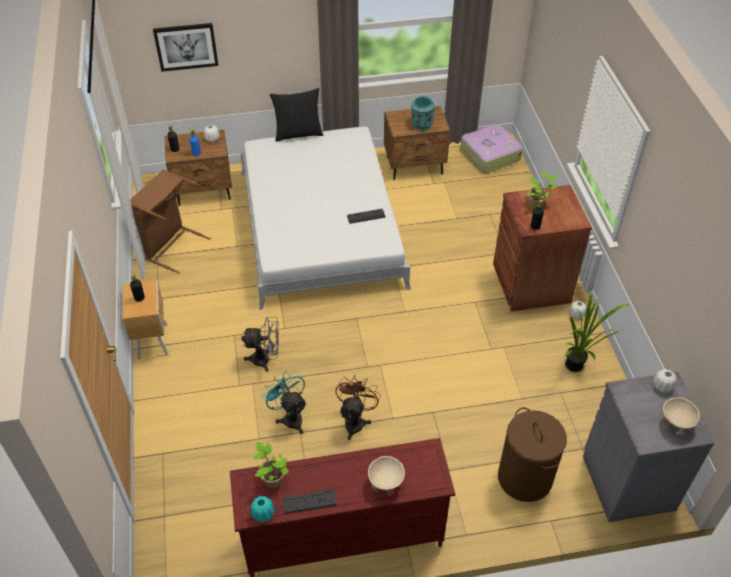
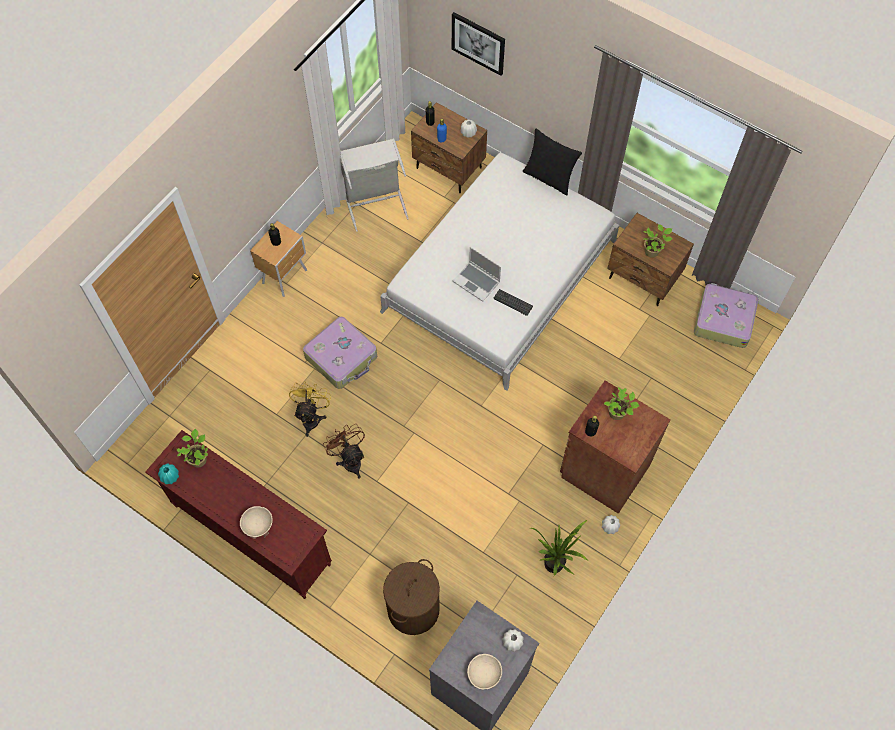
camera: 45 degrees right, 15 degrees up
(170, 246) = (375, 202): brown laundry basket -> grey laundry basket
(265, 359) = (342, 357): grey fan -> suitcase
(290, 417) = (312, 417): turquoise fan -> yellow fan
(309, 502) = (203, 495): keyboard -> none
(326, 221) = (477, 282): none -> laptop
(355, 421) = (350, 460): brown fan -> brown fan turned 90 degrees counterclockwise
(421, 125) = (652, 251): turquoise vase -> potted plant

